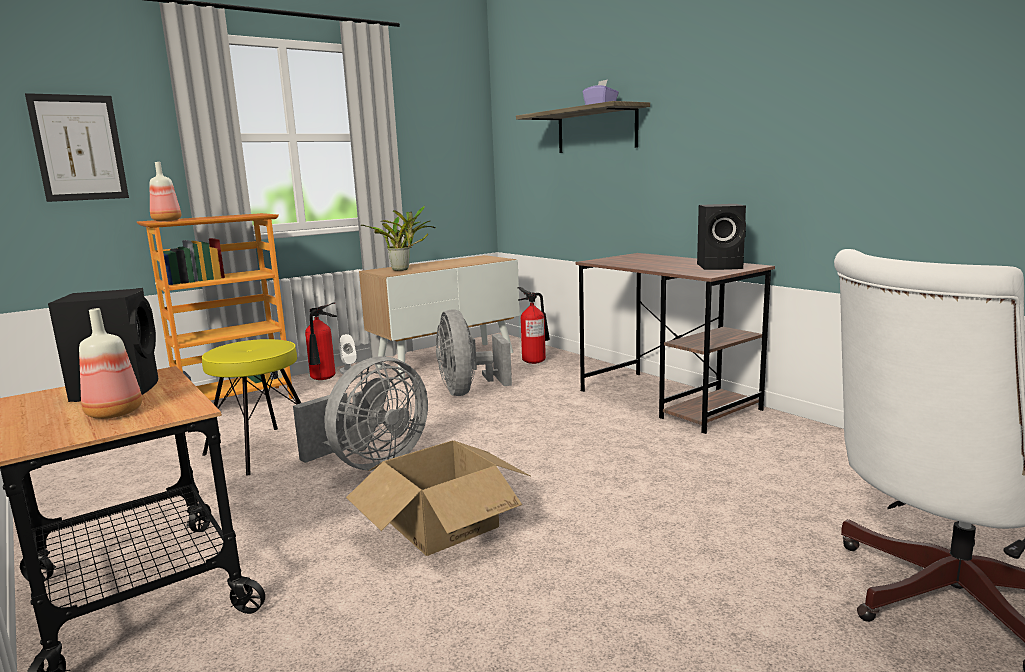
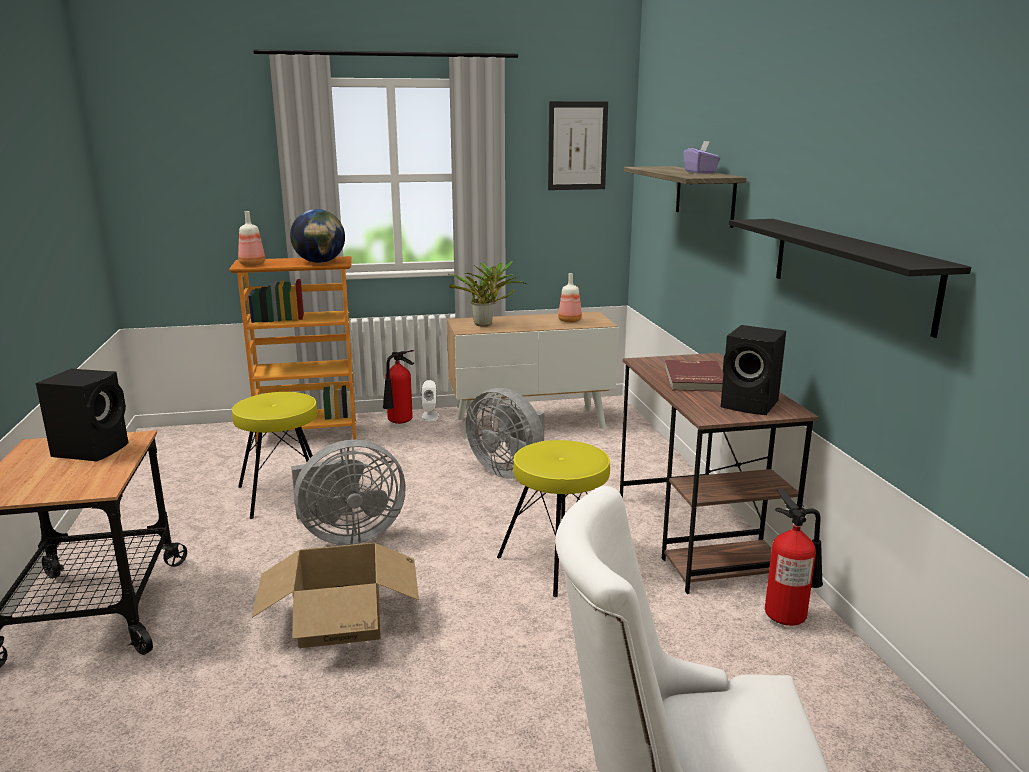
camera: 25 degrees right, 5 degrees up
(79, 148) = (199, 189): picture -> picture (577, 146)
(116, 413) = (61, 478): bottle -> bottle (570, 321)
(240, 215) = (320, 262): none -> globe
(467, 391) = (509, 470): grey fan -> grey fan turned 60 degrees counterclockwise
(535, 361) = (615, 446): fire extinguisher -> fire extinguisher (788, 616)
(584, 437) = (558, 561): none -> yellow stool
(652, 263) = (693, 379): none -> red book
(788, 143) = (849, 271): none -> black shelf

